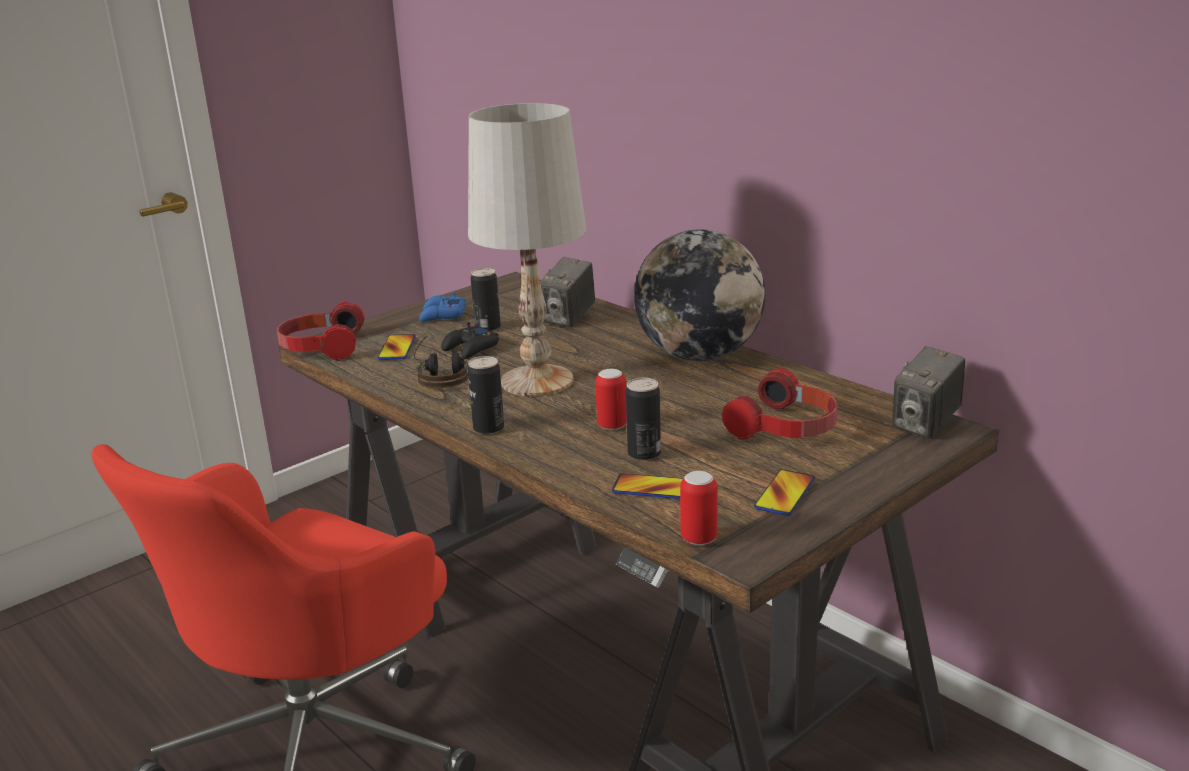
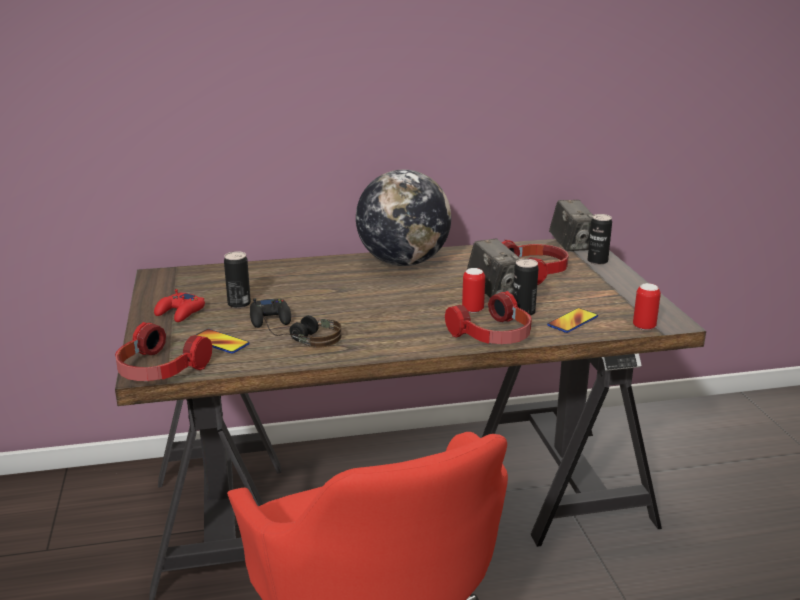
camera: 60 degrees left, 0 degrees up
(442, 315) = (180, 312): blue game controller -> red game controller
(488, 428) = (424, 344): can -> can (597, 261)
(536, 381) = (367, 313): white table lamp -> none
(553, 455) = (493, 336): none -> headphones
(569, 319) = (273, 277): camera -> camera (492, 291)
(785, 494) = (613, 295): phone -> none

